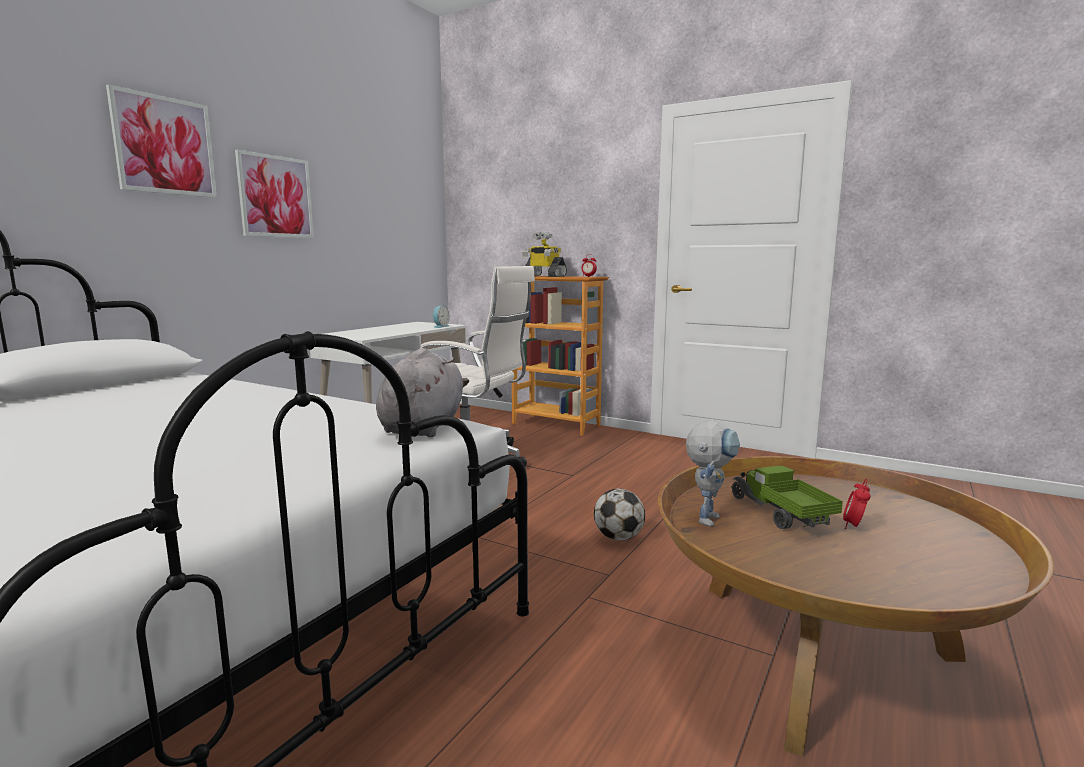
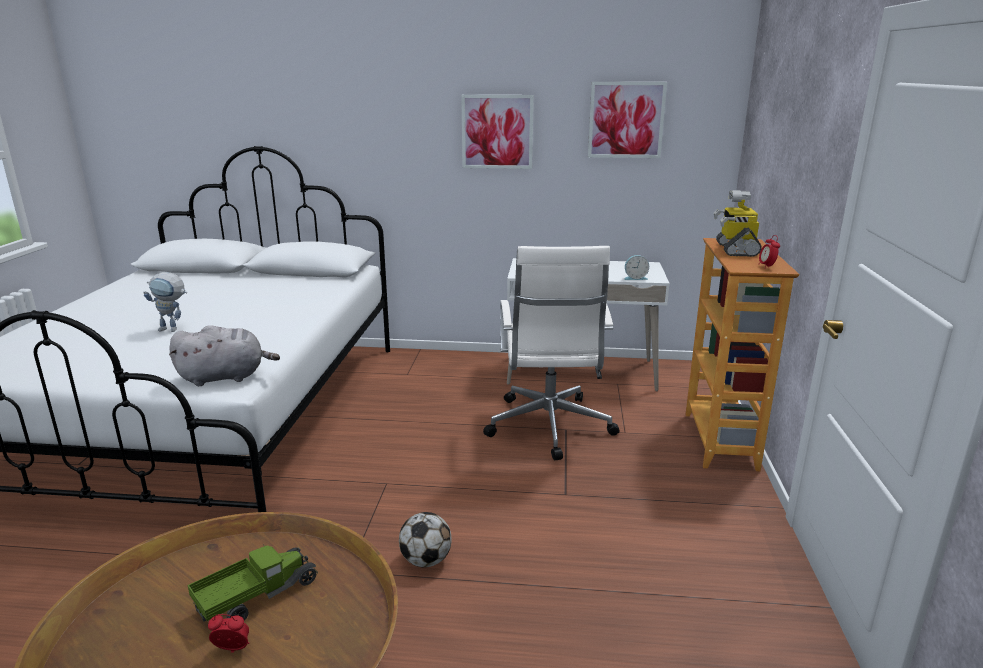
camera: 65 degrees right, 10 degrees up
(164, 145) = (404, 100): picture -> picture (626, 120)
(708, 516) = (242, 554): toy robot -> toy robot (173, 329)

